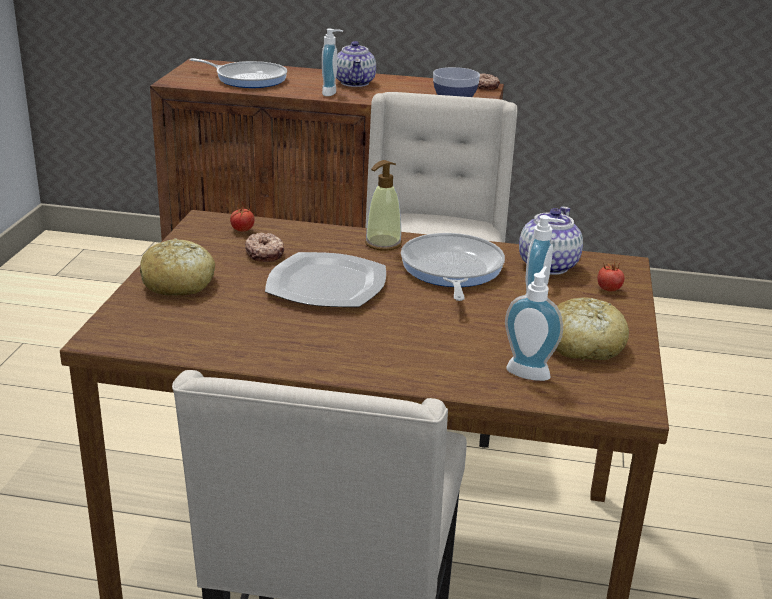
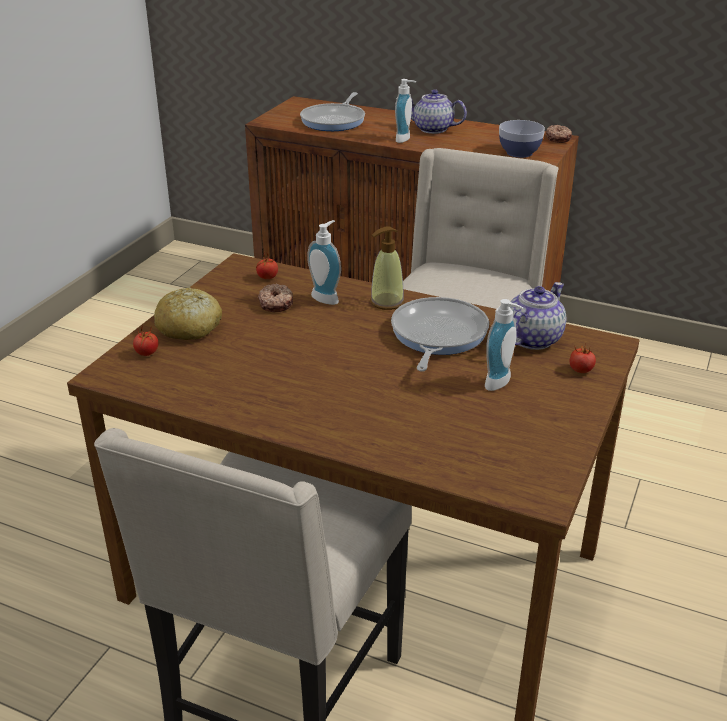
camera: 15 degrees right, 5 degrees up
(142, 313) = (147, 353): none -> tomato
(248, 79) = (335, 121): frying pan -> frying pan turned 75 degrees clockwise
(325, 285) = (315, 341): plate -> none
(355, 83) = (432, 129): teapot -> teapot turned 105 degrees clockwise
(529, 371) = (460, 449): soap dispenser -> soap dispenser (327, 297)
(583, 345) = (525, 428): bread -> none

